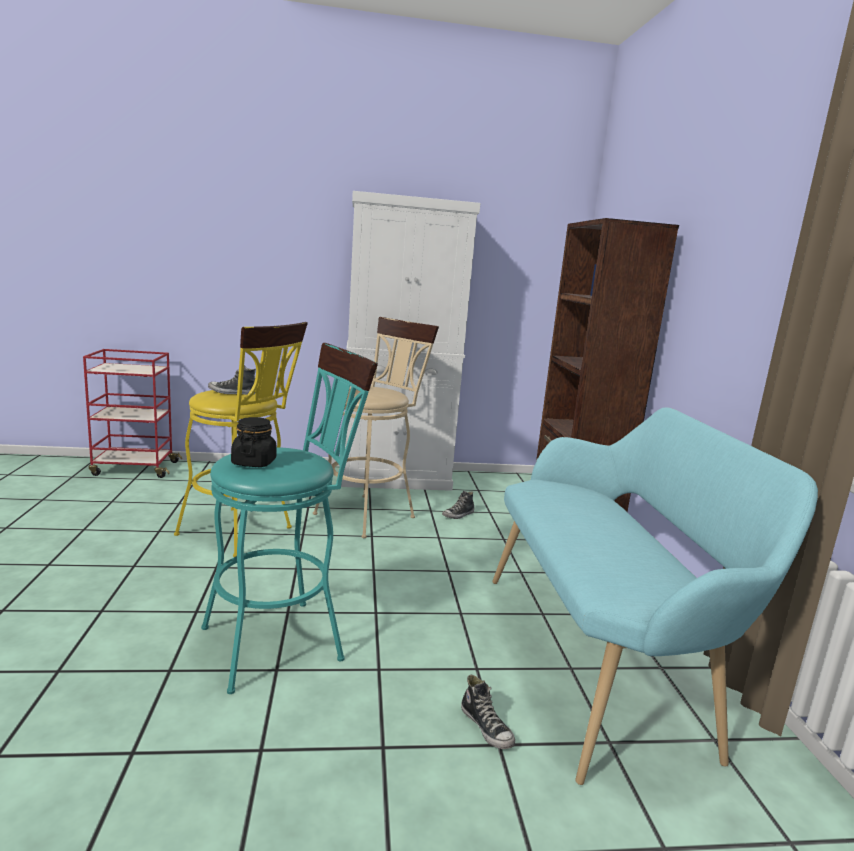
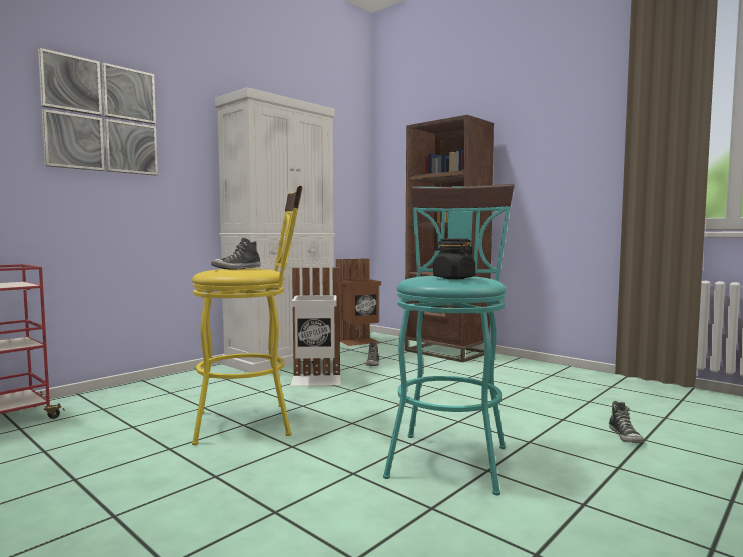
camera: 40 degrees left, 10 degrees down
(238, 226) = (101, 117): none -> picture
(370, 513) = (316, 380): beige stool -> white trash can
(486, 727) = (625, 437): shoe -> shoe turned 75 degrees clockwise
(511, 483) = (359, 341): none -> brown trash can
(601, 659) = (589, 393): turquoise bench -> none

